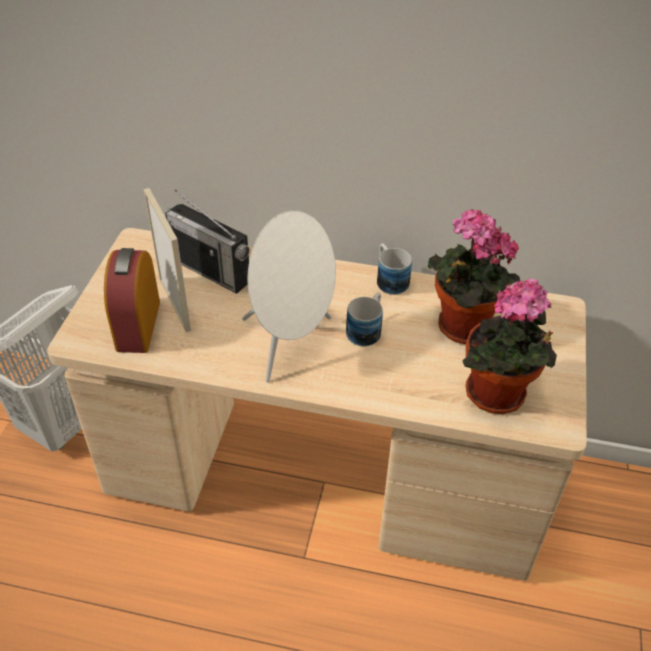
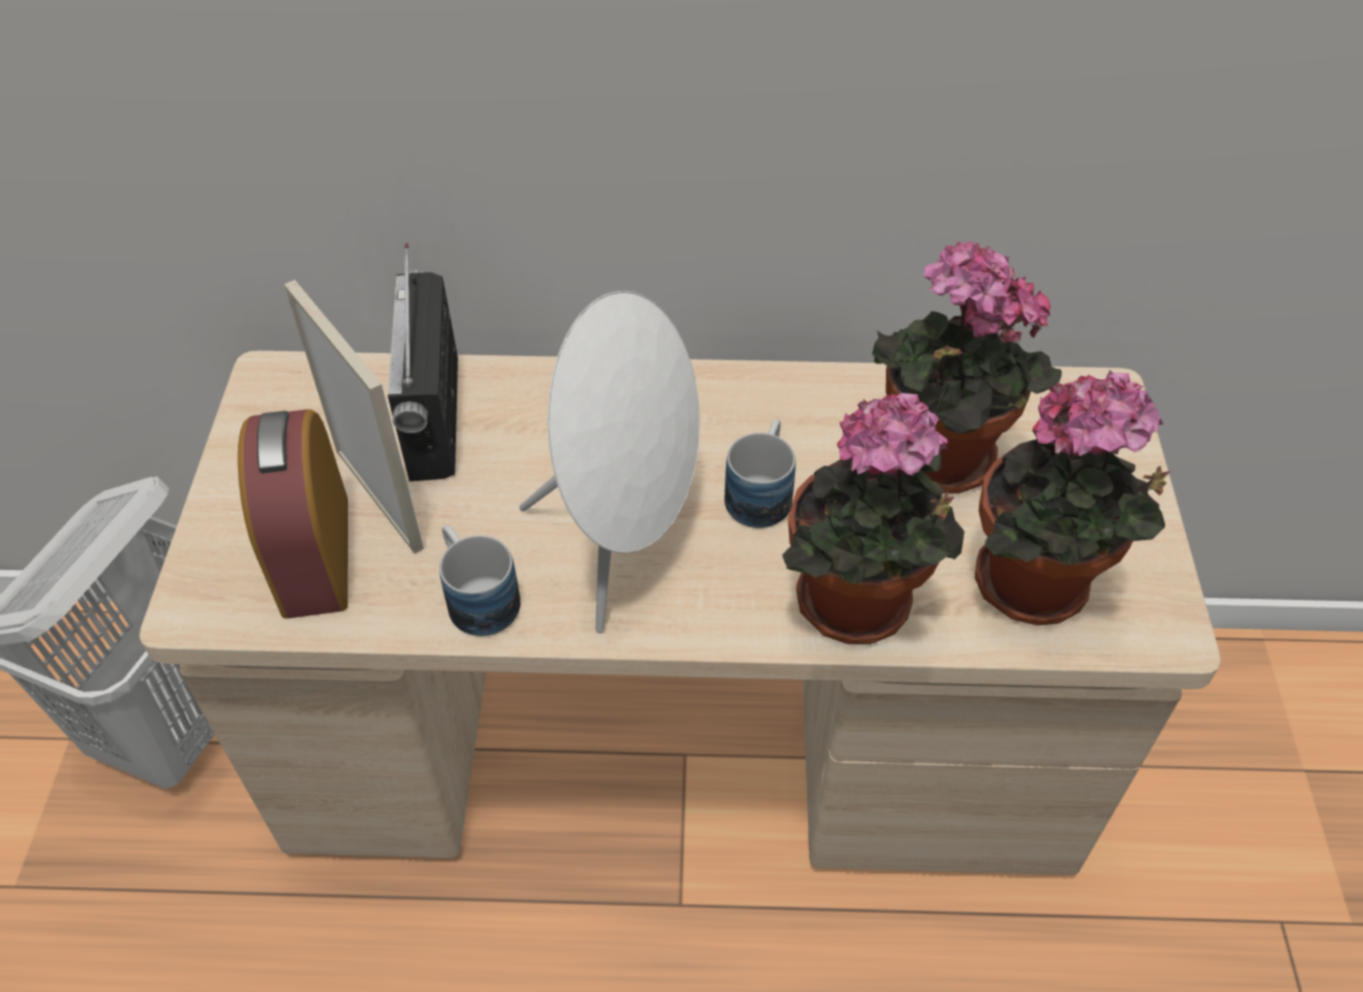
camera: 10 degrees left, 5 degrees up
(211, 271) = (434, 417): radio -> radio turned 60 degrees clockwise
(389, 279) = (778, 384): mug -> mug (476, 596)
(401, 391) = (858, 609): none -> potted plant

